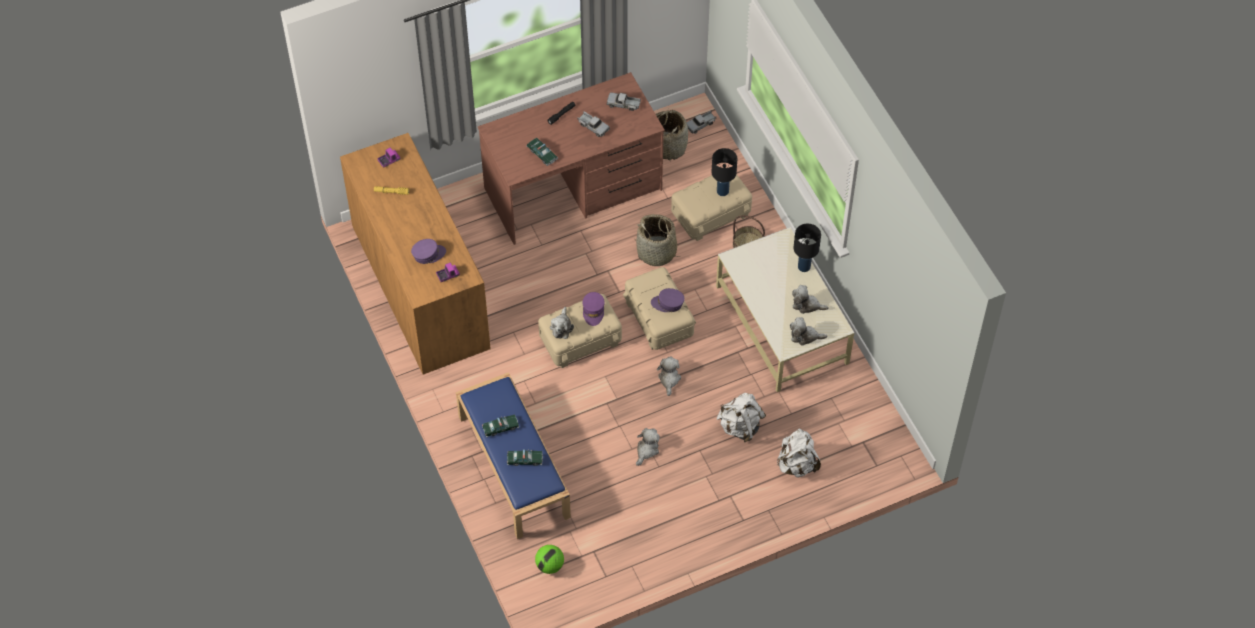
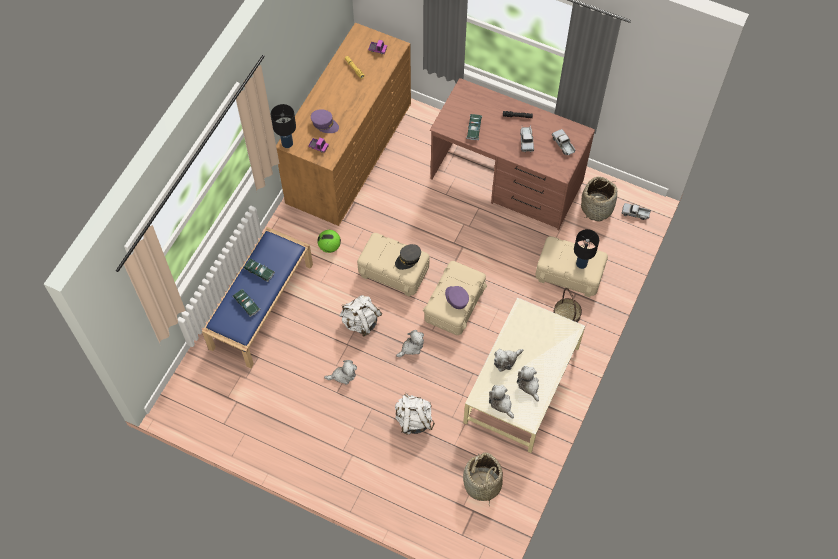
camera: 50 degrees right, 5 degrees up
(549, 565) = (204, 383): football -> football (329, 246)
(561, 327) = (378, 250): plush toy -> plush toy (506, 360)
(593, 311) = (408, 259): purple cap -> grey cap
(657, 252) = (505, 264): basket -> basket (482, 484)
(797, 464) = (415, 480): white backpack -> white backpack (361, 322)
(804, 266) = (560, 359): black table lamp -> black table lamp (287, 143)

